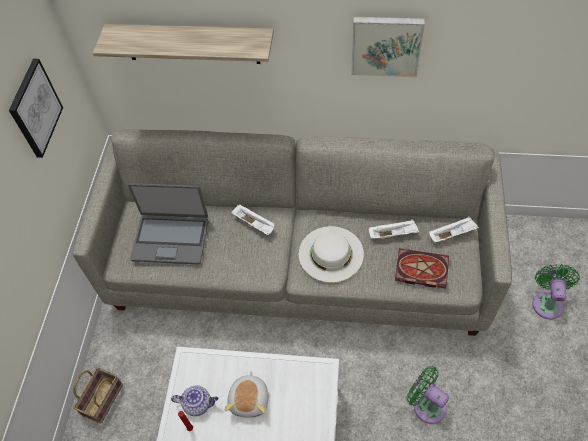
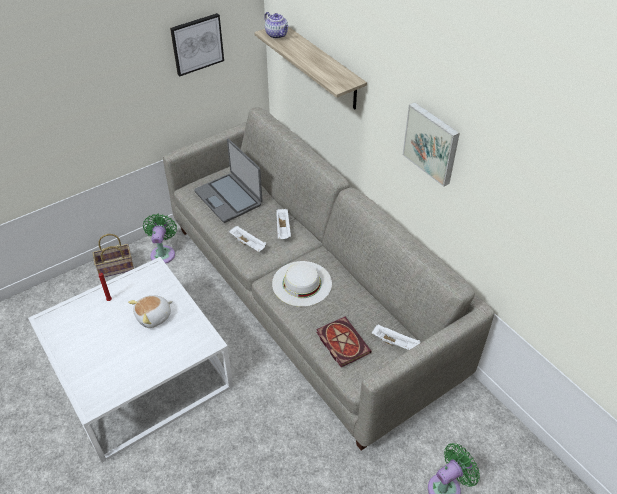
camera: 45 degrees right, 10 degrees down
(198, 404) = (129, 293): teapot -> teapot (277, 35)
(393, 234) = (356, 307): white tray -> white tray (248, 244)
(426, 404) = (269, 453): green fan -> green fan (163, 253)

